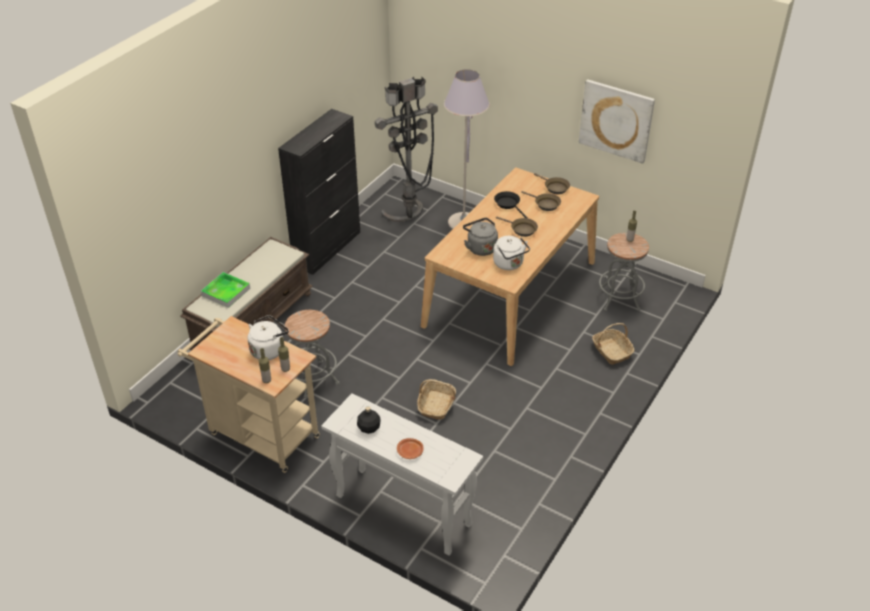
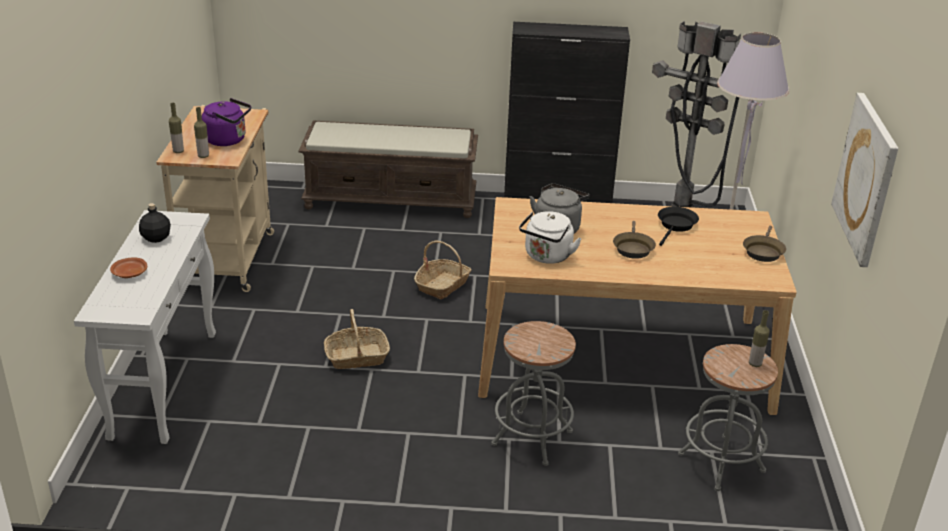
camera: 60 degrees right, 10 degrees down
(226, 292) = (359, 132): tray -> none
(269, 349) = (228, 140): white kettle -> purple kettle
(313, 379) = (334, 261): grey stool -> grey stool (532, 438)
(545, 204) = (713, 253): brown frying pan -> none
(611, 351) = (594, 484): basket -> basket (442, 285)

